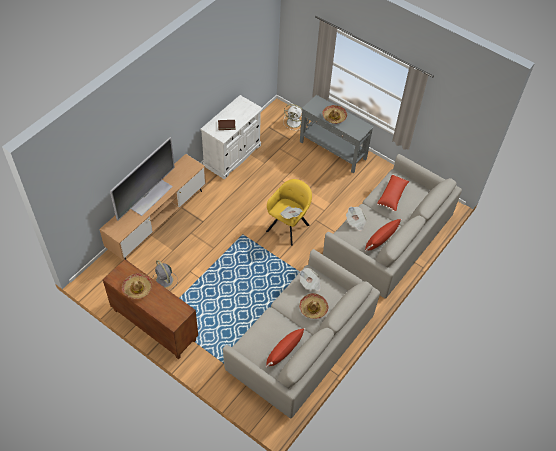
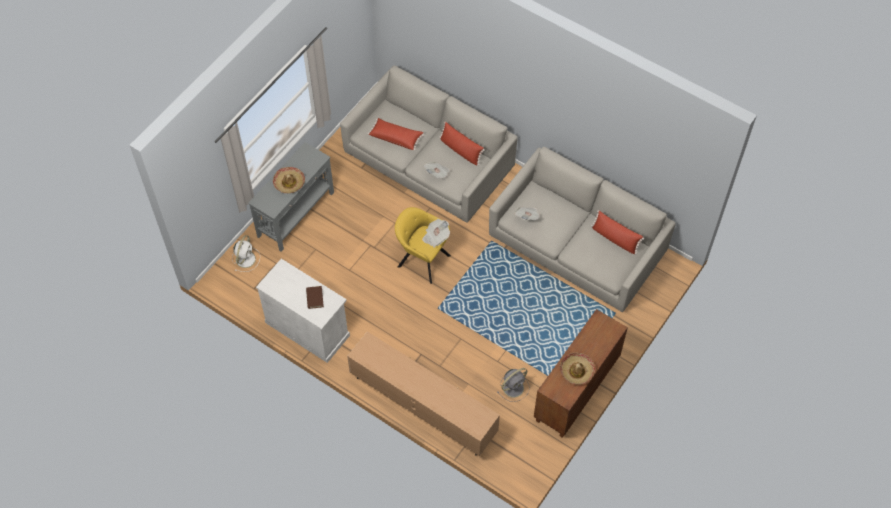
camera: 90 degrees left, 5 degrees up
(151, 197) = (424, 388): television -> none
(313, 308) = (559, 213): hat -> none

